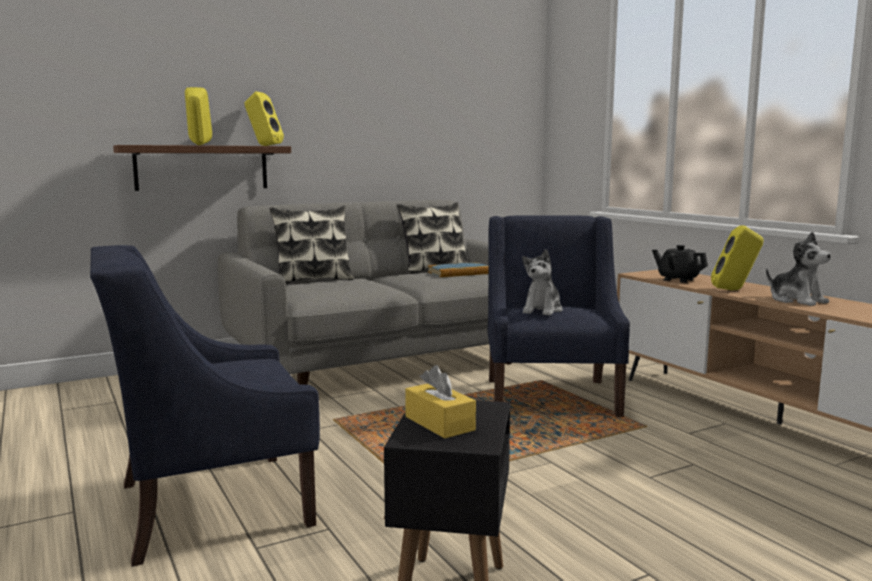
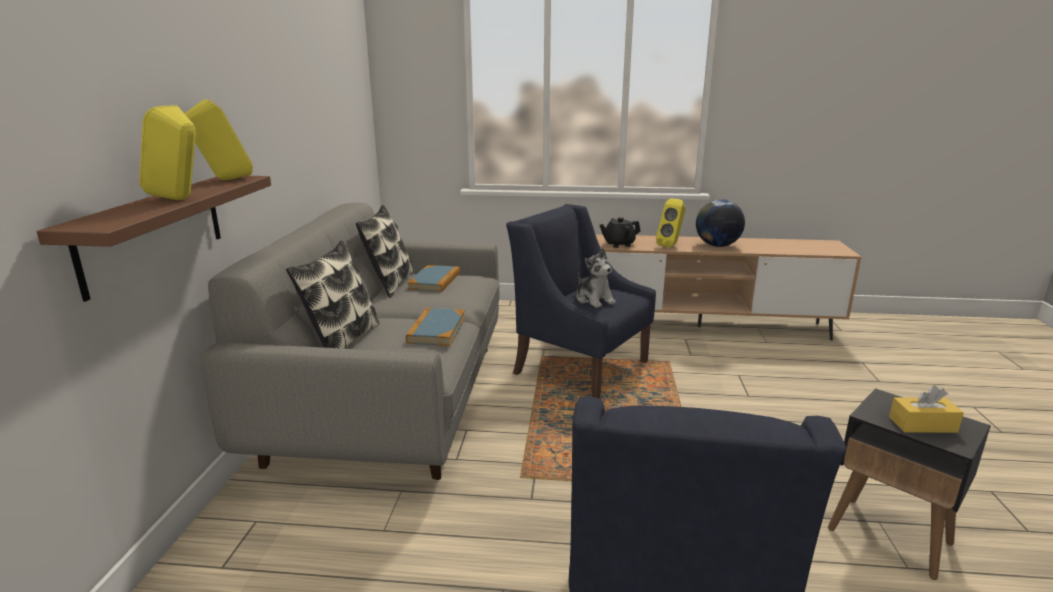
camera: 55 degrees left, 10 degrees up
(366, 287) = (436, 330): none -> book
(796, 300) = (717, 246): plush toy -> globe

